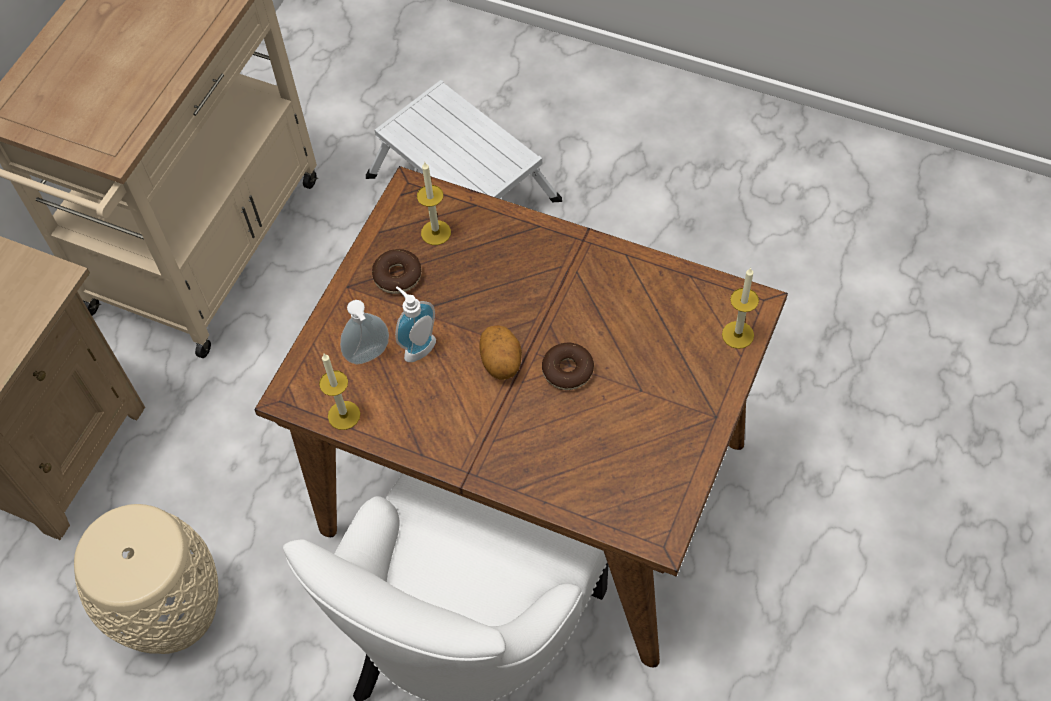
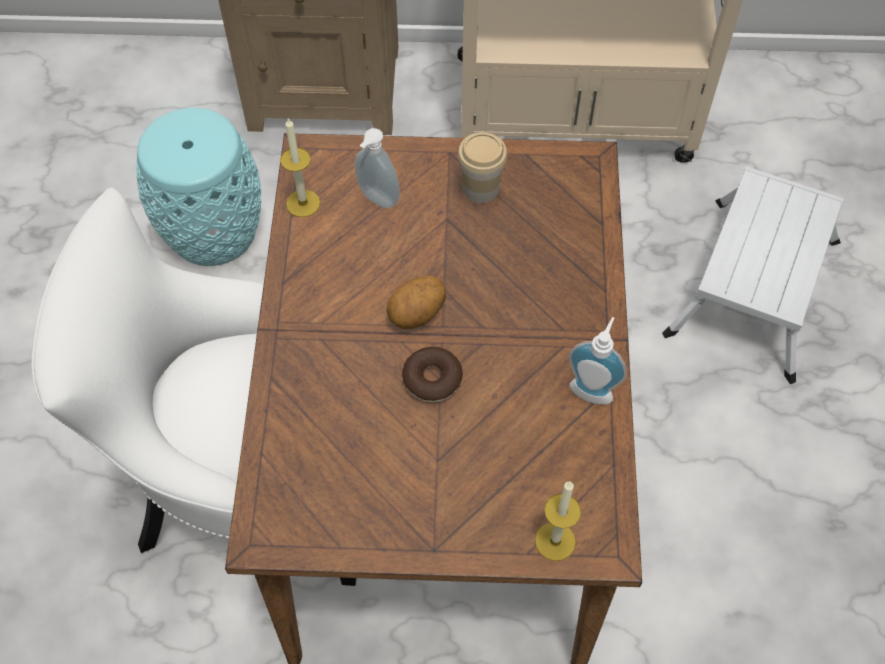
camera: 65 degrees right, 0 degrees up
(171, 608) = (214, 232): beige stool -> turquoise stool
(397, 276) = (480, 188): donut -> cup
(417, 346) = (405, 234): soap dispenser -> soap dispenser (592, 388)
(436, 232) = (549, 201): candle -> none

